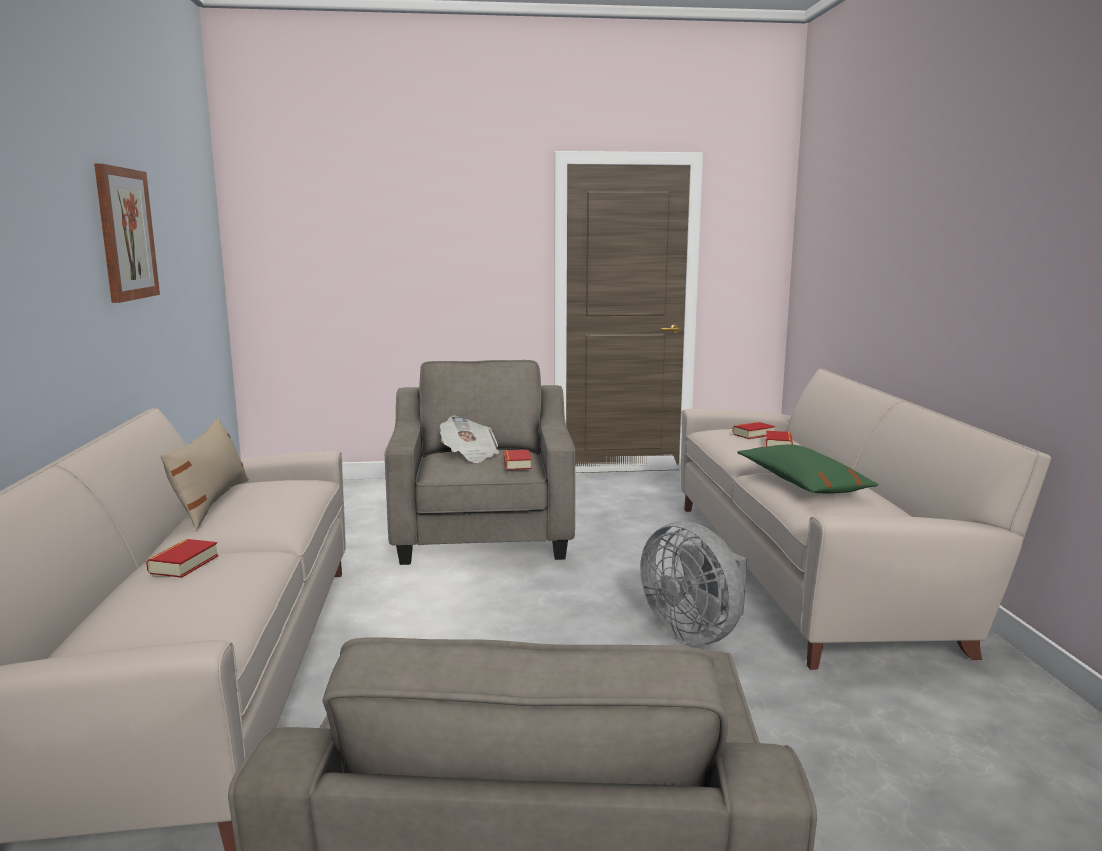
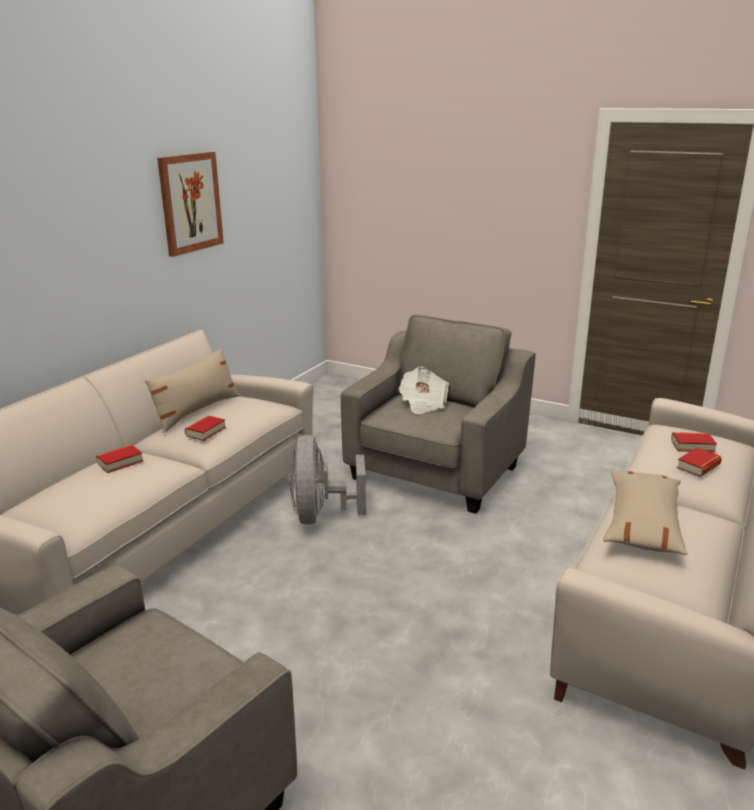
camera: 35 degrees right, 10 degrees up
(517, 464) = (446, 423): book -> book (205, 431)
(695, 632) = (499, 622): grey fan -> grey fan (321, 515)
(802, 483) = (643, 523): green pillow -> beige pillow

